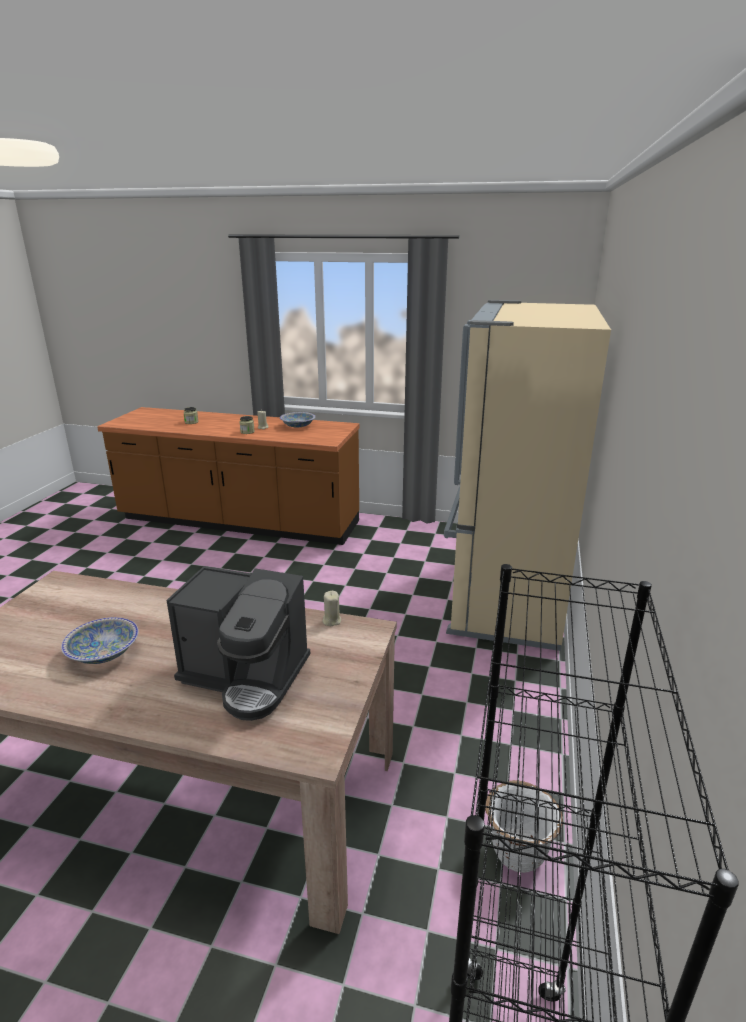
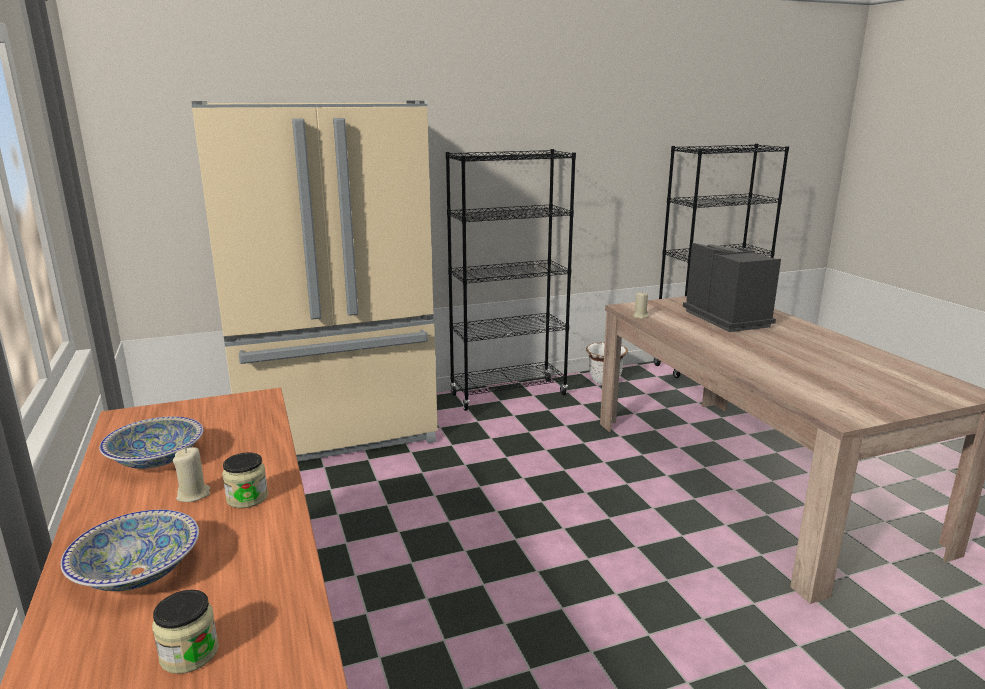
camera: 125 degrees left, 5 degrees down
(103, 653) = (814, 354): bowl -> bowl (138, 572)
(524, 724) = (508, 395): none -> black bookcase

